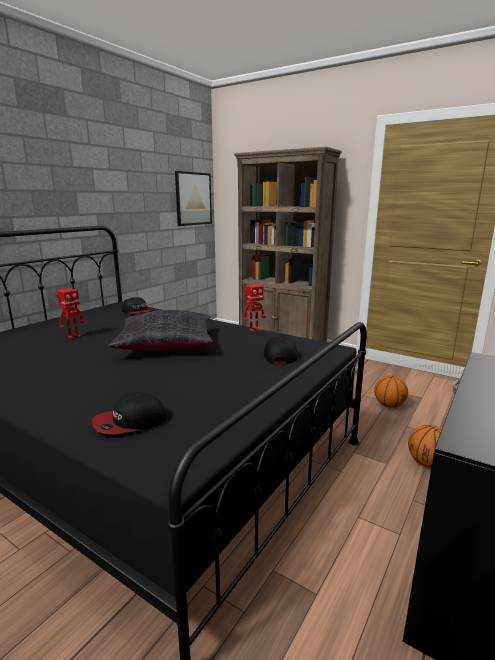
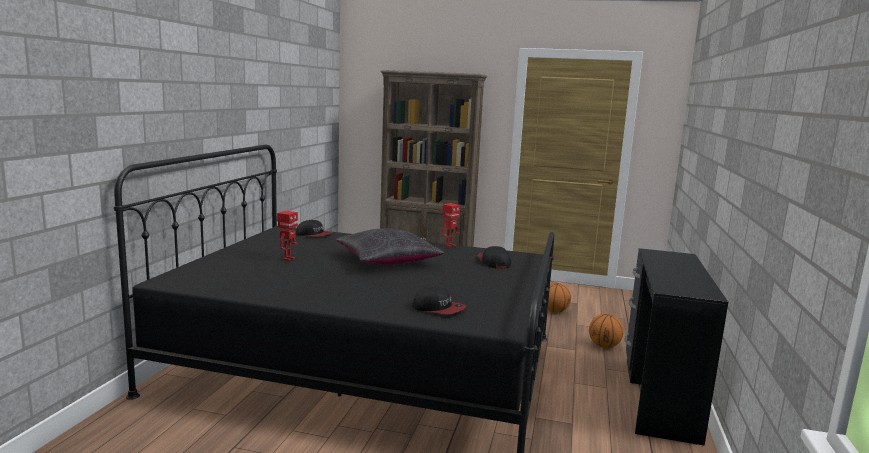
camera: 20 degrees left, 5 degrees down
(130, 422) = (438, 308): cap -> cap turned 105 degrees counterclockwise
(193, 199) = (325, 112): picture -> none

